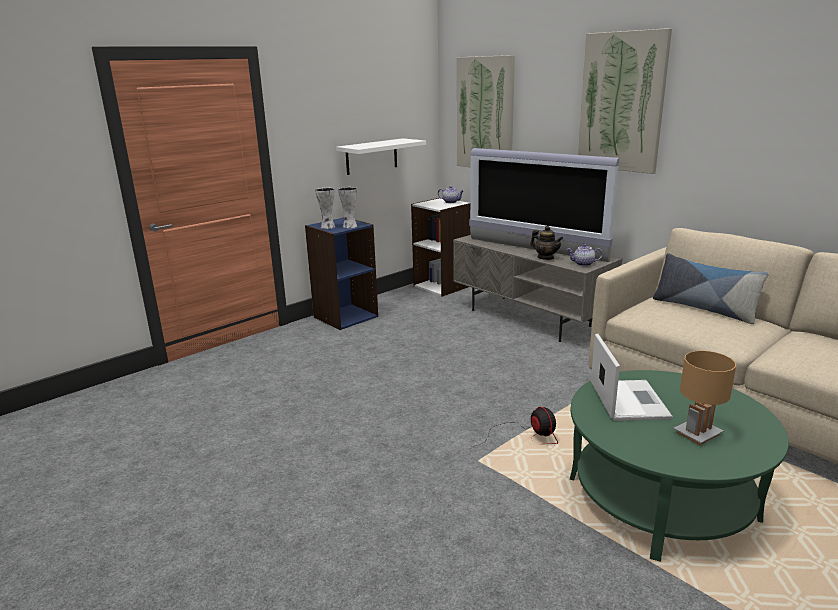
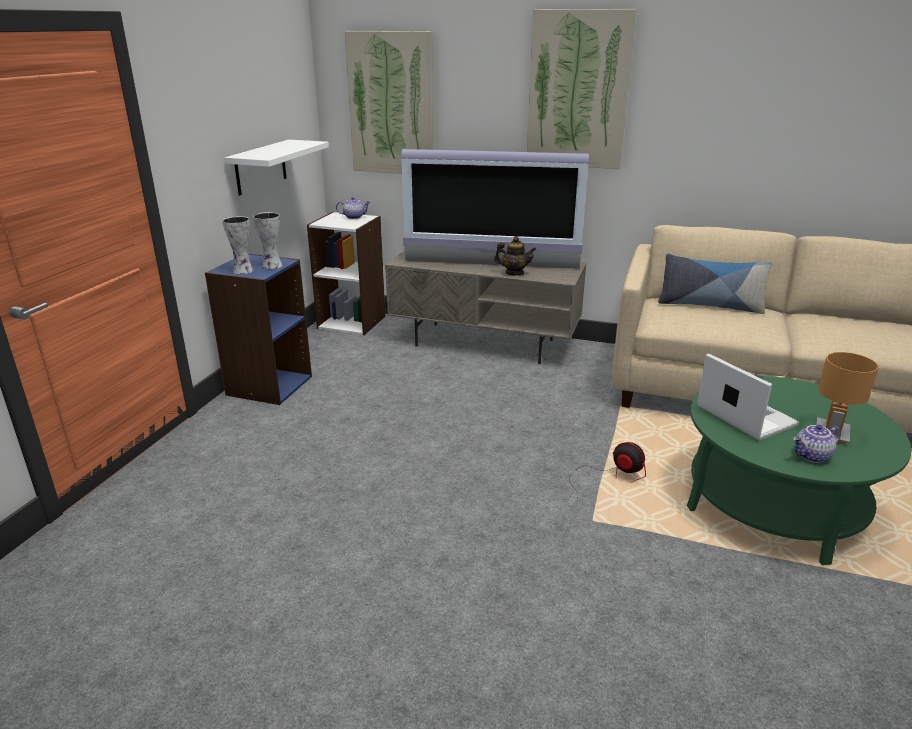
camera: 30 degrees left, 5 degrees up
(583, 264) = (559, 275): teapot -> teapot (812, 456)

